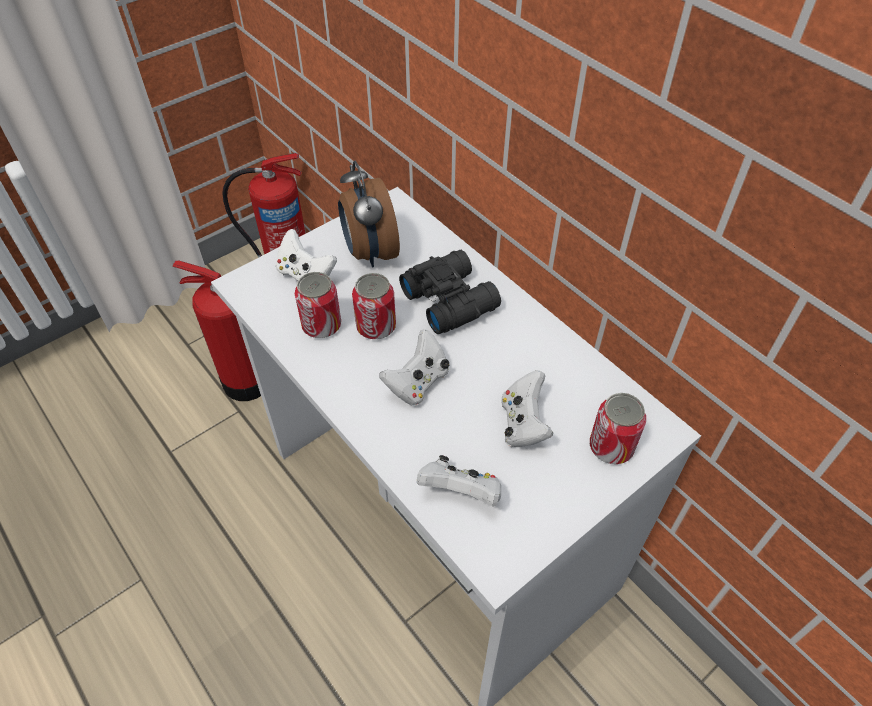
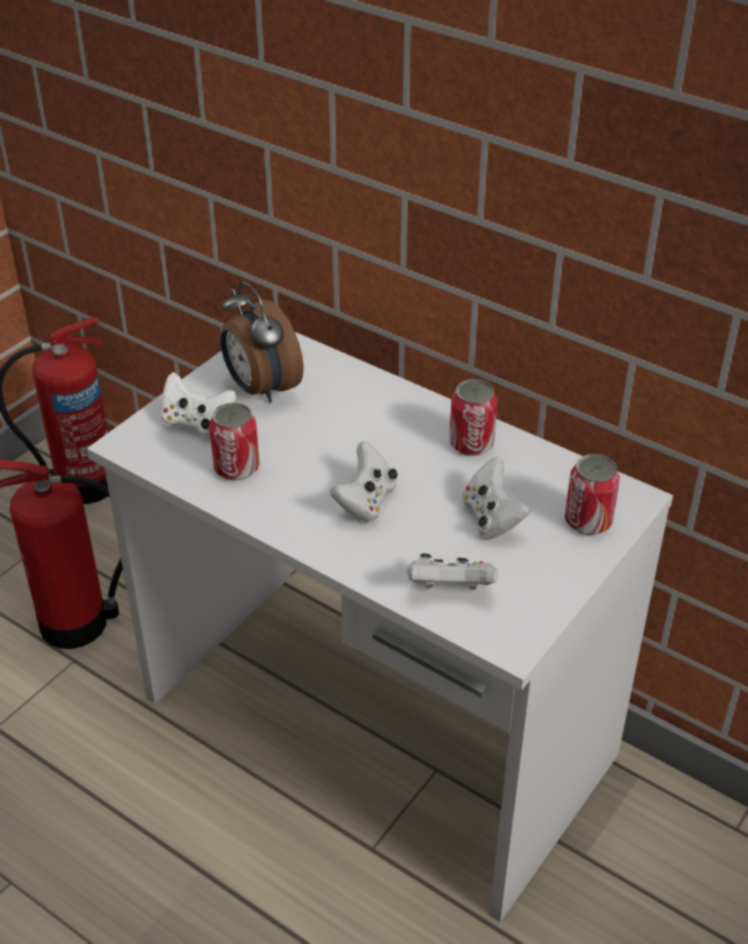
camera: 15 degrees left, 10 degrees down
(376, 326) = (298, 458): can -> can (471, 444)
(450, 298) = (369, 418): black binoculars -> none

